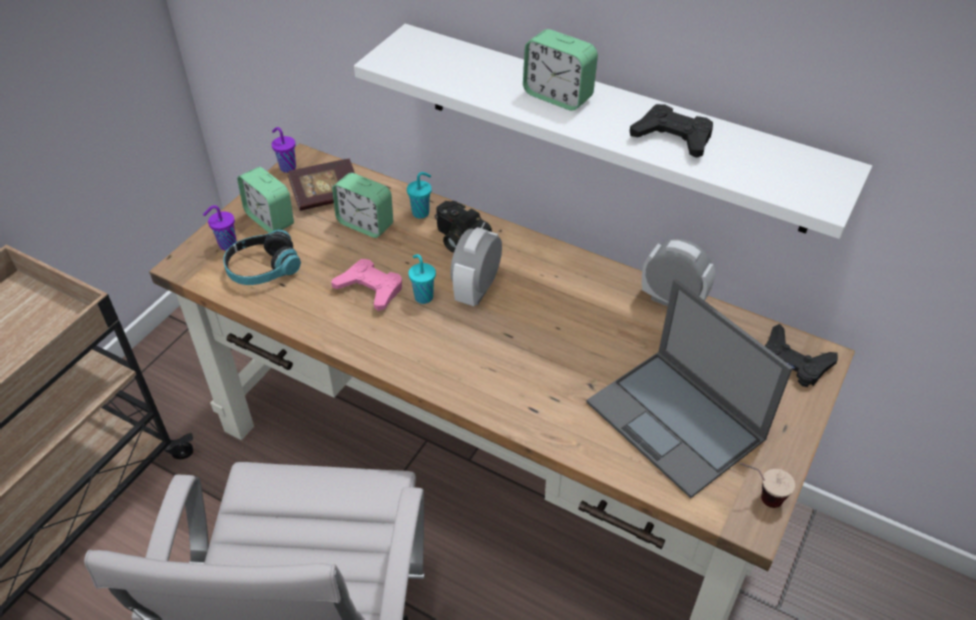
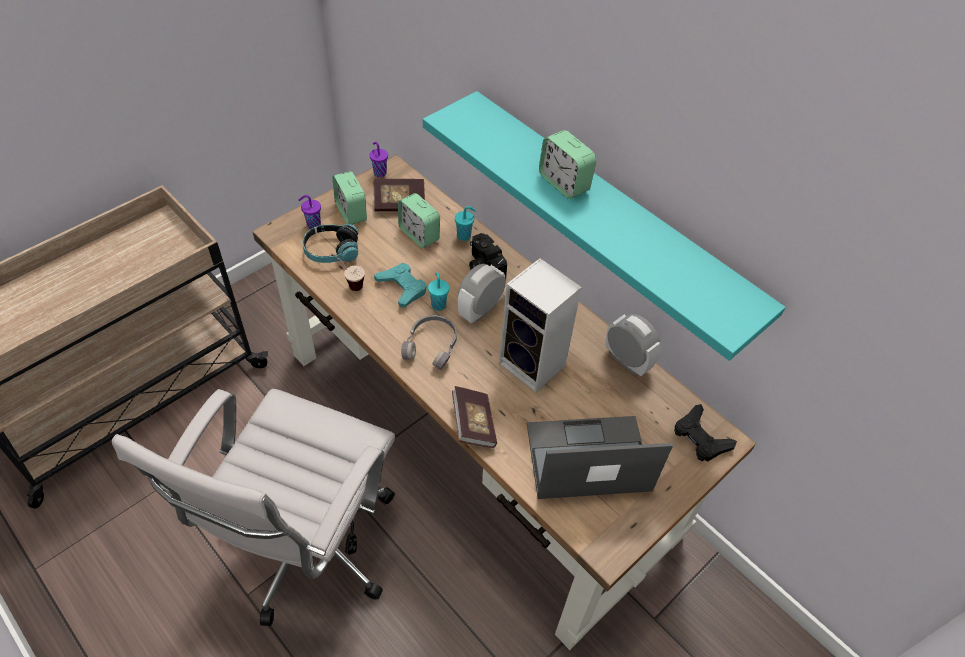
camera: 15 degrees right, 5 degrees up
(370, 289) = (402, 287): pink game controller -> turquoise game controller
(436, 345) = (432, 345): none -> grey headphones
(526, 422) = (473, 424): none -> book
(569, 334) = (534, 365): none -> speaker
(612, 127) = (608, 215): white shelf -> turquoise shelf
(673, 137) = (636, 241): black game controller -> none
(677, 422) = (586, 458): laptop -> laptop turned 105 degrees clockwise
(758, 497) = (621, 534): cup -> cup (349, 283)

